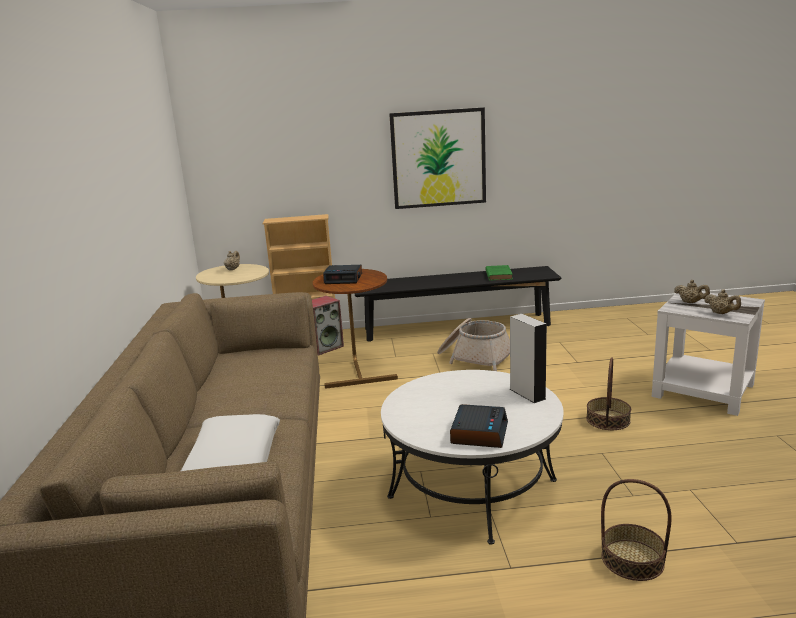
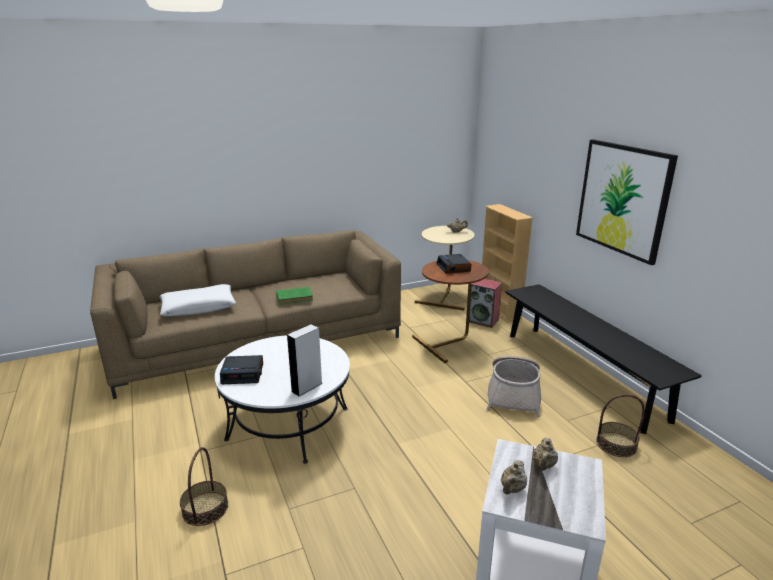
camera: 70 degrees right, 5 degrees up
(498, 275) = (627, 348): green book -> green book (295, 298)
(608, 420) = (419, 490): basket -> basket (616, 444)

